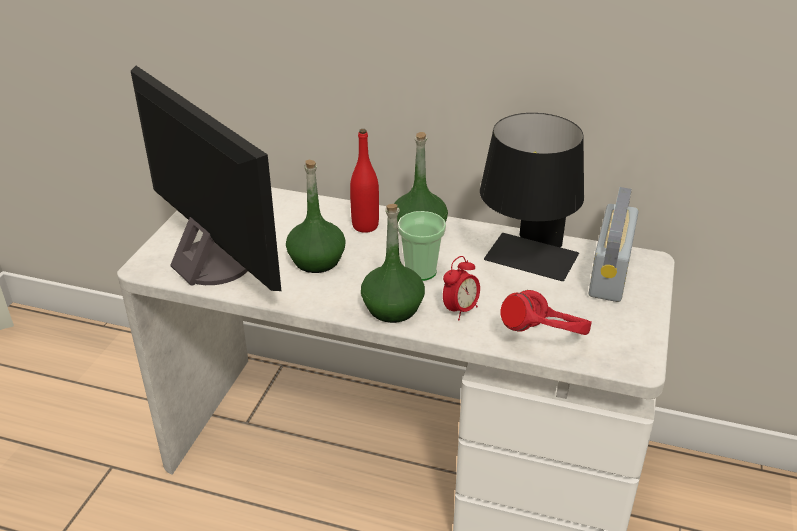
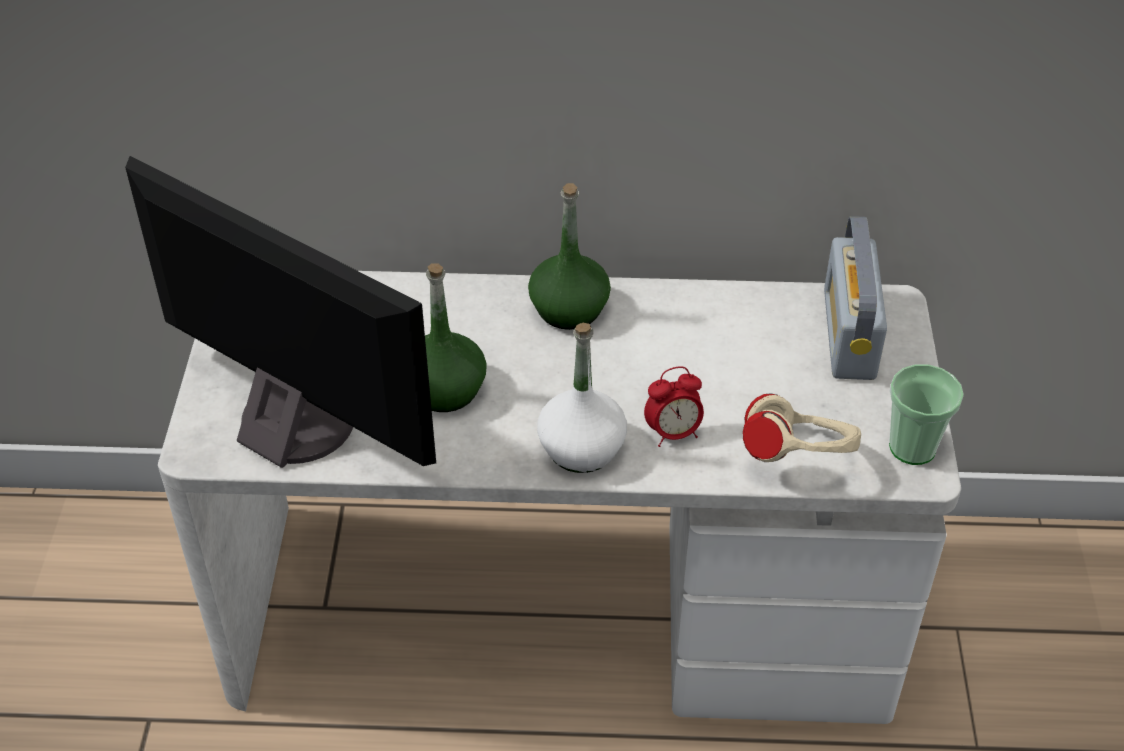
camera: 15 degrees left, 10 degrees up
(365, 226) = (490, 316): red bottle -> none
(392, 308) = (581, 448): green bottle -> white bottle
(420, 271) = (597, 380): cup -> cup (912, 447)
(460, 310) = (673, 433): alarm clock -> alarm clock turned 45 degrees clockwise
(526, 266) = (736, 344): black table lamp -> none
(544, 340) = (797, 459): red headphones -> beige headphones

